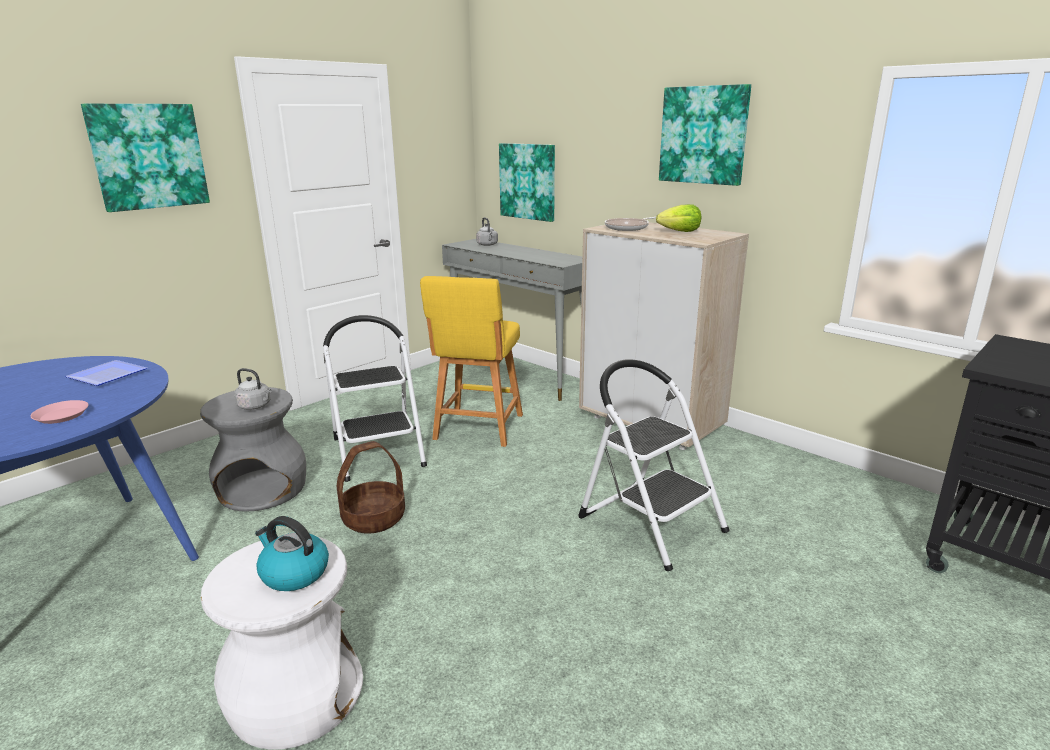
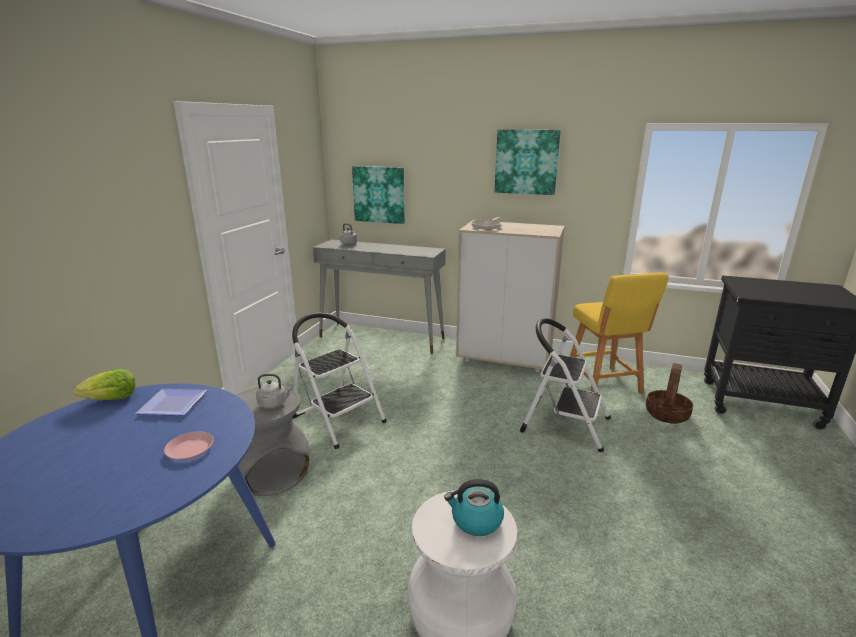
camera: 25 degrees left, 0 degrees up
(148, 156) = (116, 195): picture -> none
(374, 518) = (385, 470): basket -> basket (666, 414)
(477, 429) = (395, 386): yellow stool -> yellow stool (604, 385)
(680, 232) = (524, 227): lettuce -> lettuce (112, 399)

